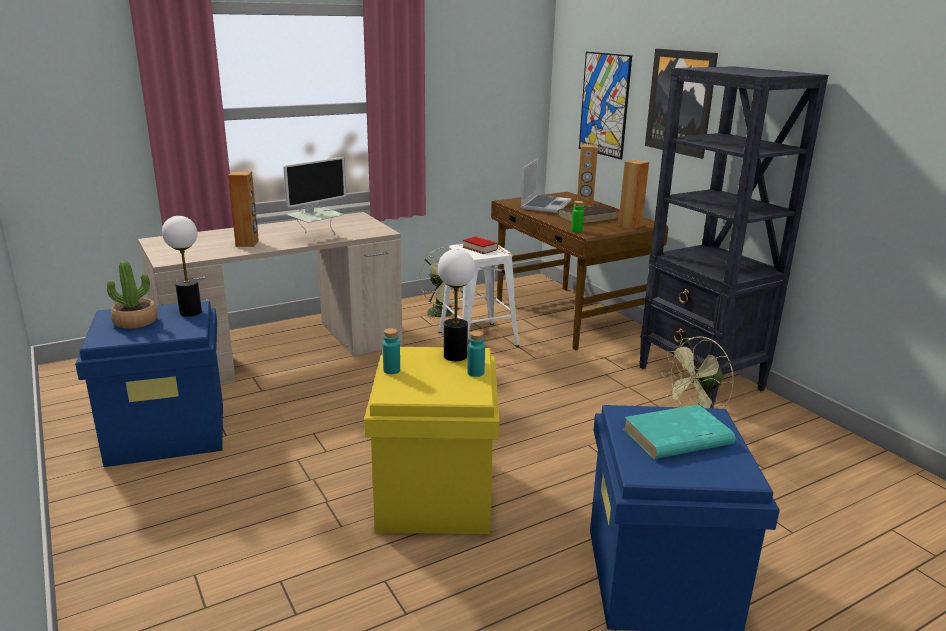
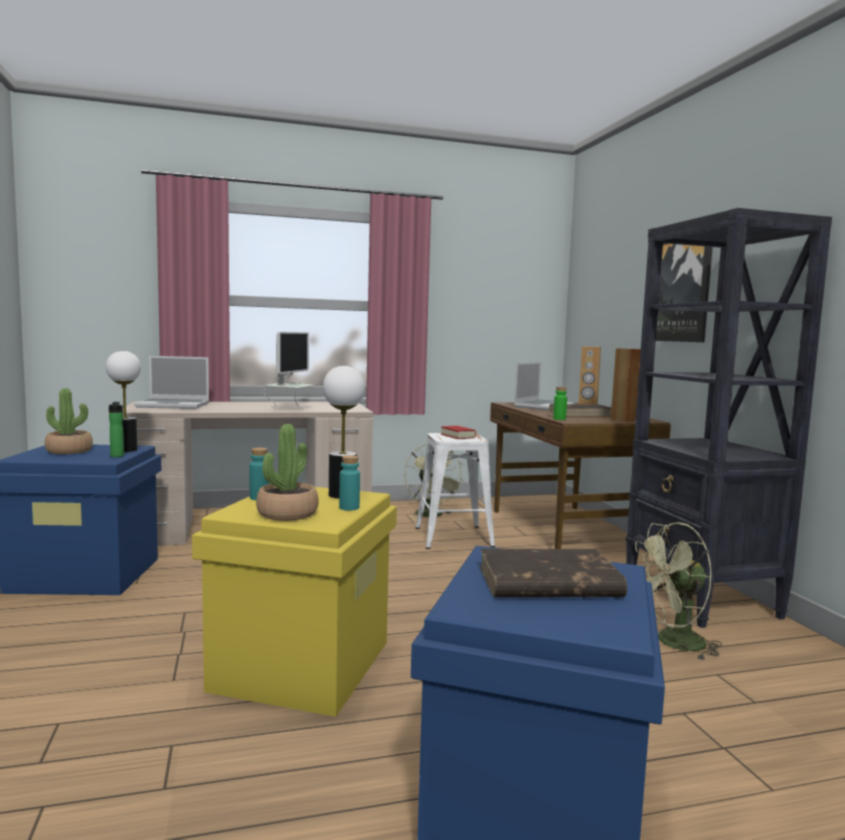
camera: 15 degrees right, 15 degrees down
(194, 243) = (174, 405): none -> laptop
(194, 324) = (117, 456): none -> bottle
(247, 243) = (221, 408): brown speaker -> none
(317, 238) = (289, 409): monitor -> monitor turned 45 degrees counterclockwise
(434, 388) = (287, 514): none -> potted plant
(604, 104) = (611, 308): picture -> none
(676, 437) = (547, 582): turquoise book -> brown book

